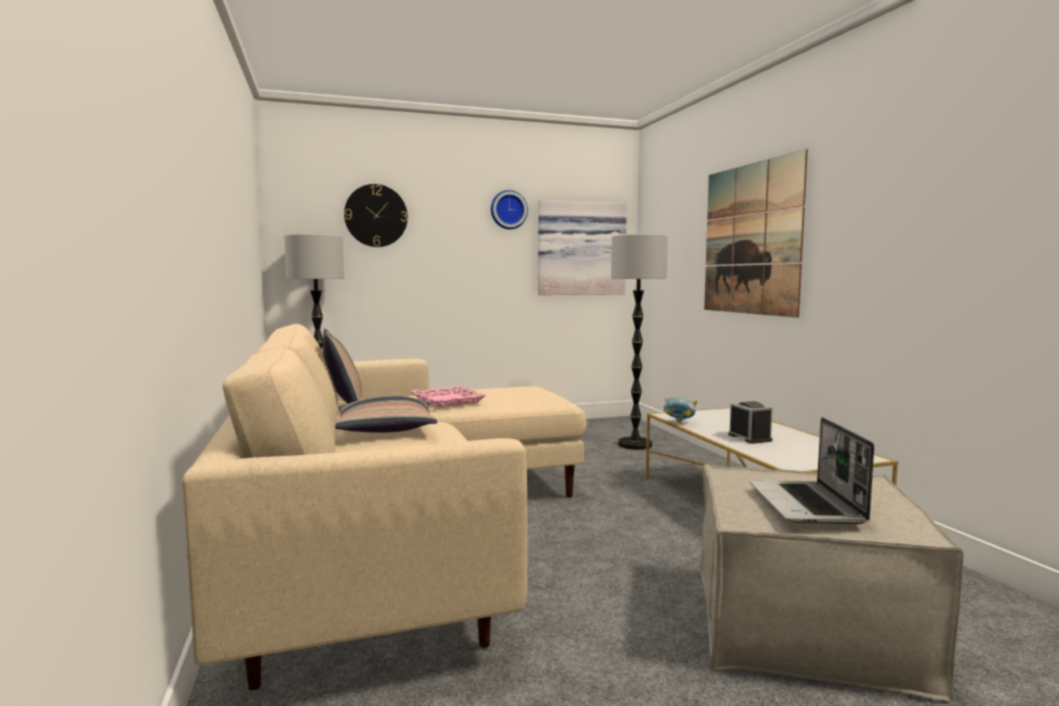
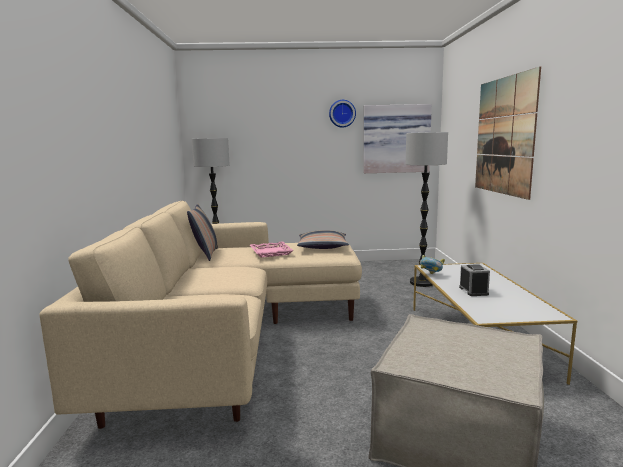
camera: 15 degrees right, 5 degrees up
(376, 215) = (251, 122): wall clock -> none
(385, 428) = (214, 273): pillow -> pillow (322, 247)
(807, 505) = (450, 356): laptop -> none

